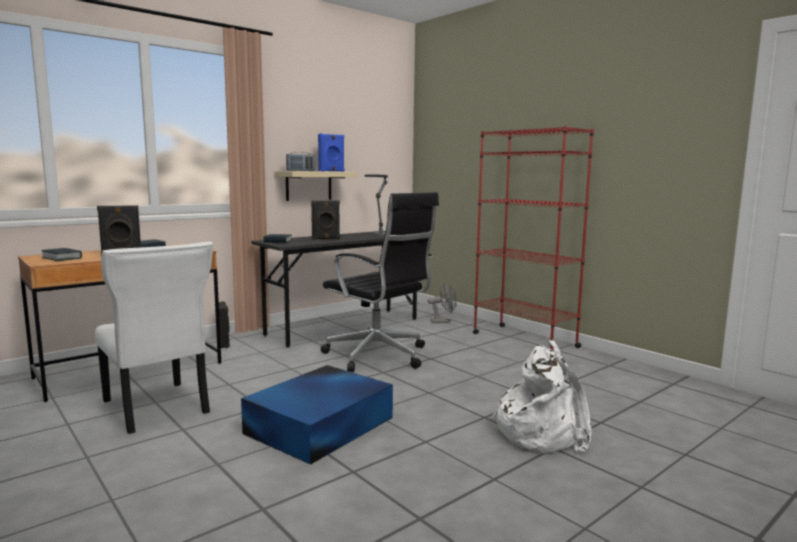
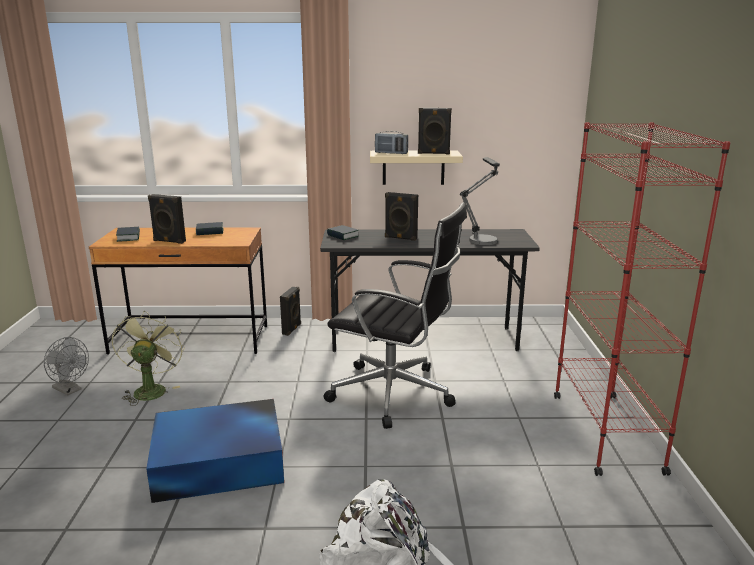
camera: 40 degrees right, 10 degrees up
(157, 408) = (151, 389): white chair -> green fan
(331, 171) = (433, 153): blue speaker -> black speaker
(379, 356) = (395, 394): black office chair -> black office chair turned 60 degrees counterclockwise
(443, 321) = (547, 365): grey fan -> grey fan (70, 390)

